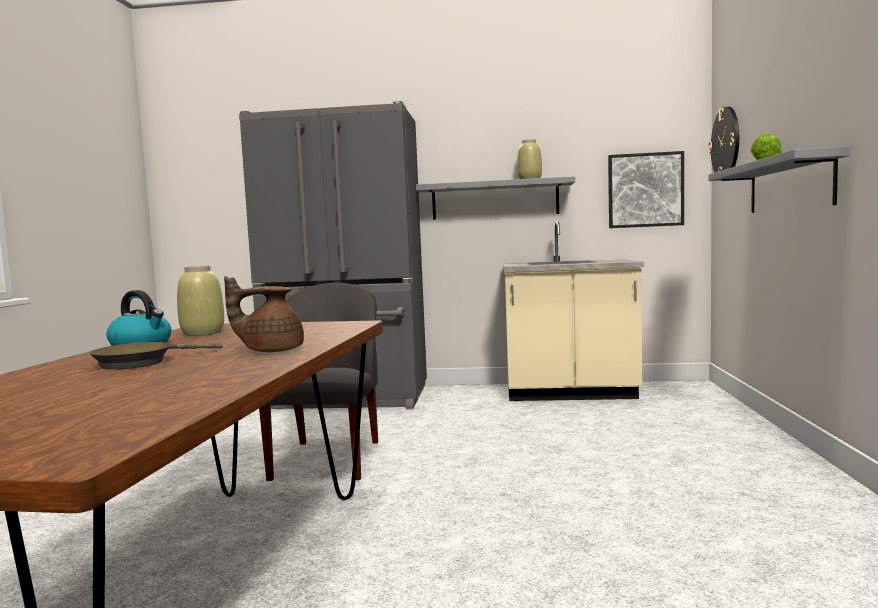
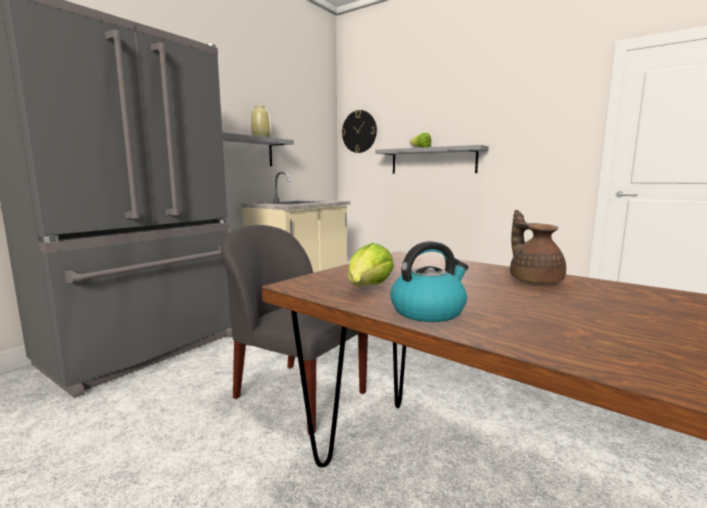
camera: 60 degrees left, 5 degrees up
(140, 362) = (567, 316): brown frying pan -> none
(203, 333) = (368, 288): beige vase -> lettuce
(271, 350) = (534, 280): brown teapot -> brown teapot turned 150 degrees clockwise
(645, 190) = (312, 154): picture -> none

